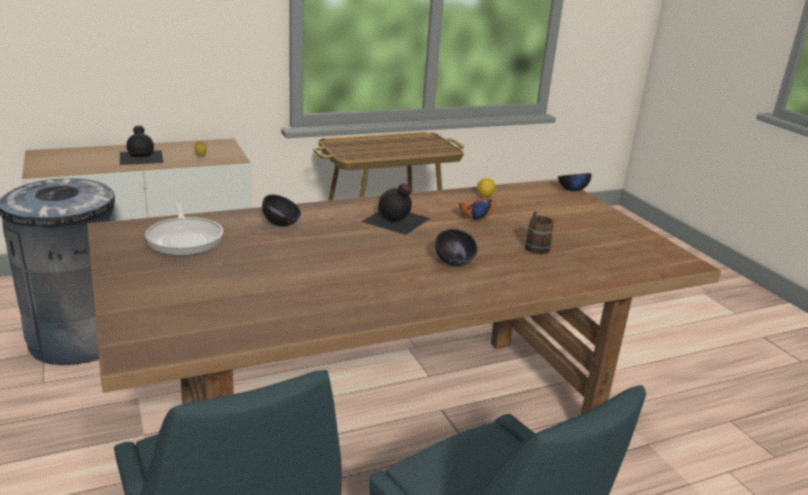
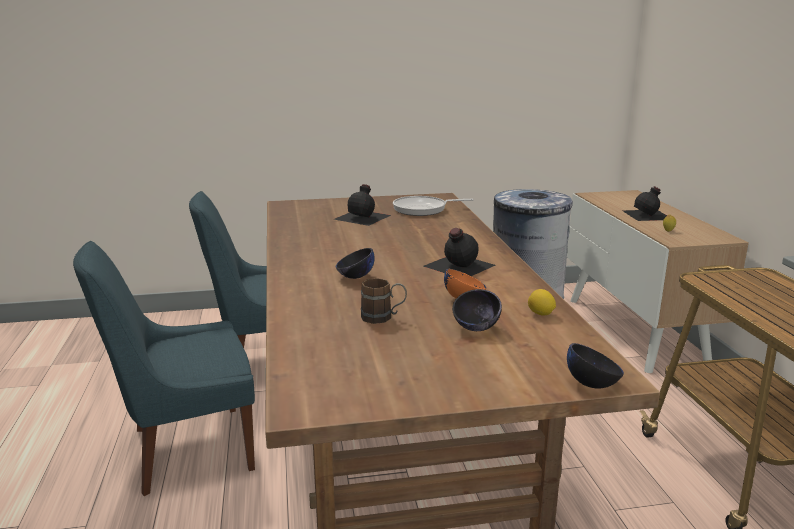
camera: 105 degrees right, 5 degrees down
(224, 275) = (363, 217): none -> black bottle
(281, 224) = (448, 230): black bowl -> black bowl (476, 328)

